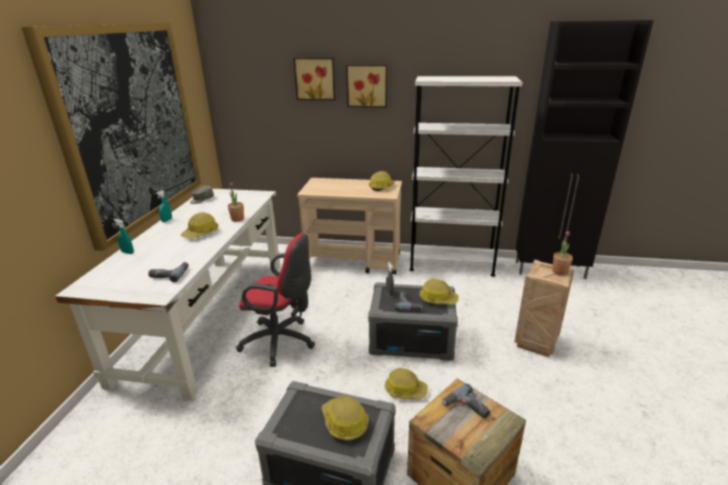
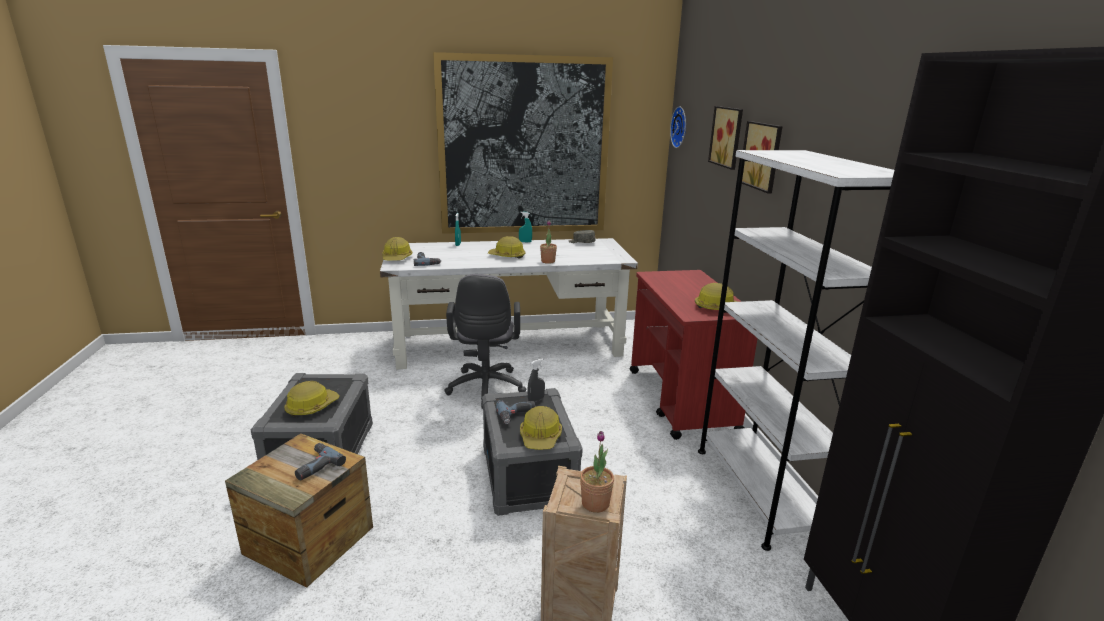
camera: 70 degrees right, 5 degrees down
(229, 79) = (681, 127): none -> wall clock
(281, 342) = (485, 390): red office chair -> grey office chair
(354, 261) = (681, 400): beige cart -> red cart
(405, 390) = (432, 483): hard hat -> hard hat (397, 258)

